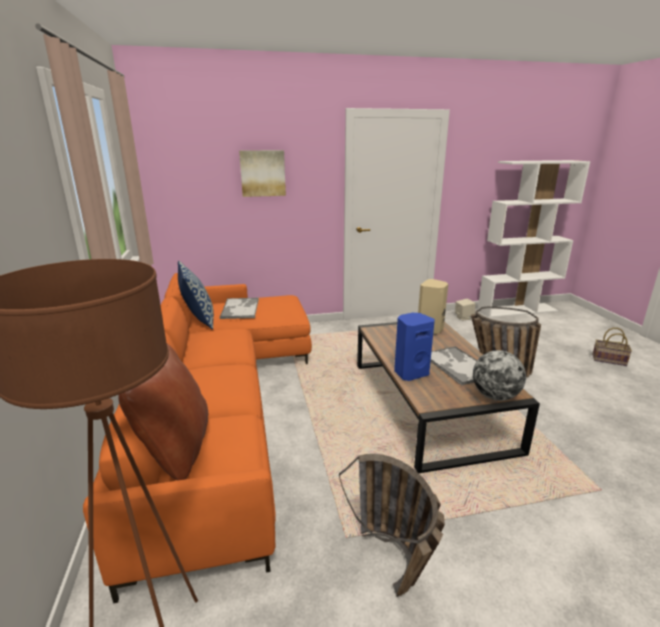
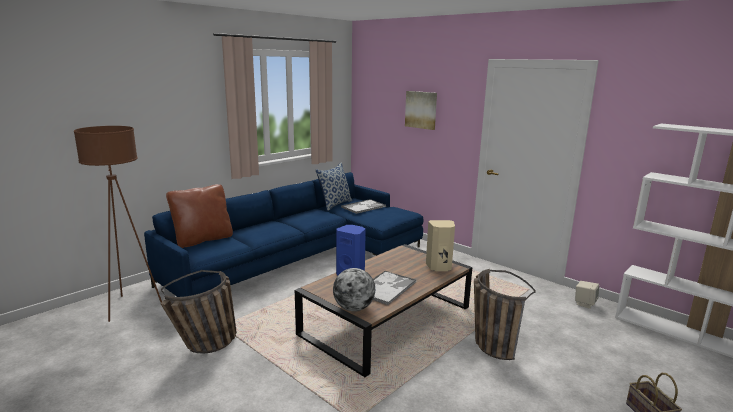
camera: 55 degrees right, 5 degrees down
(223, 402) = (303, 257): orange sofa -> blue sofa

